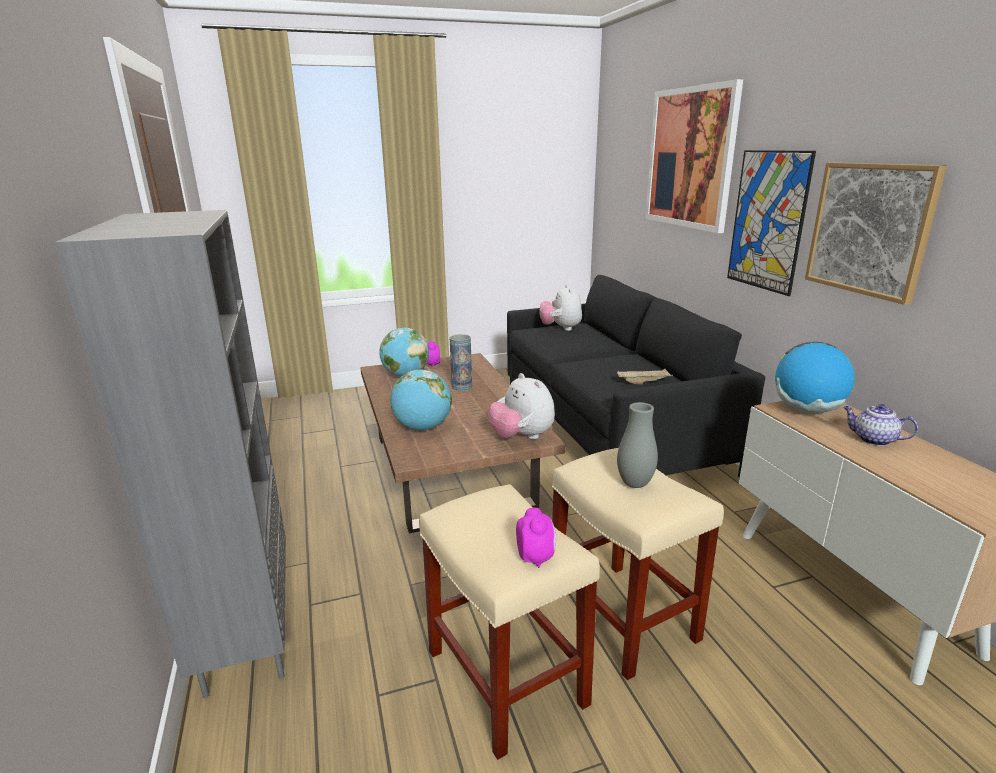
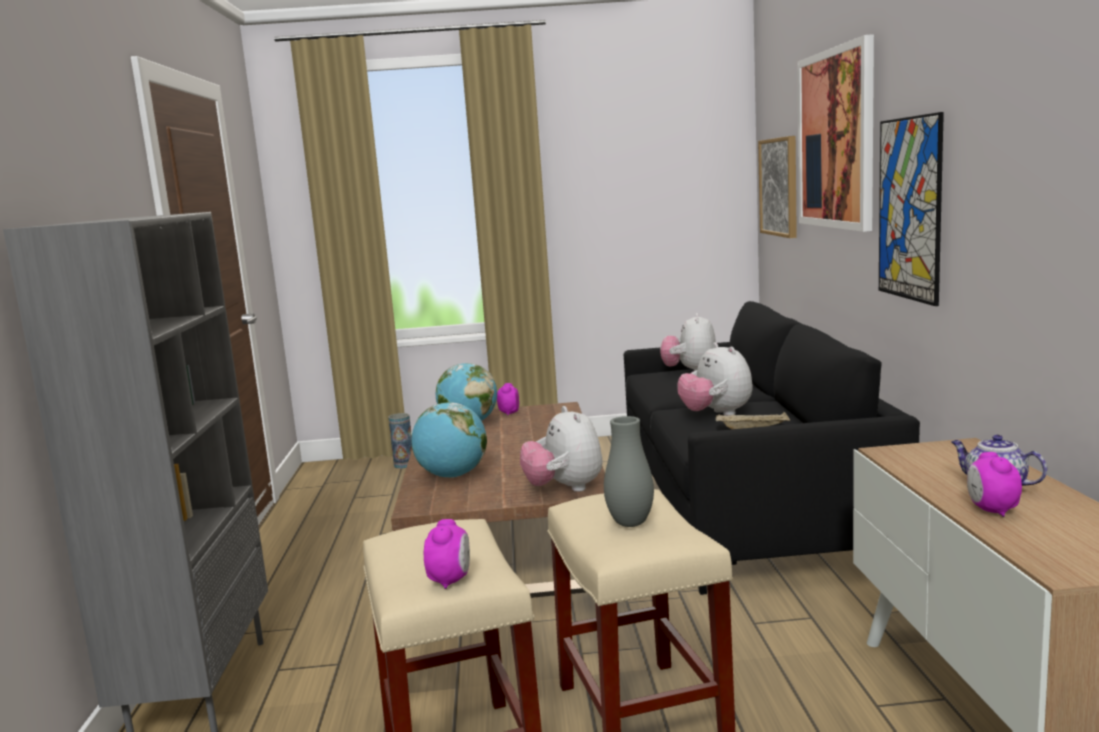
camera: 15 degrees right, 10 degrees down
(461, 386) = (528, 436): vase -> vase (404, 465)
(606, 368) = (716, 414): none -> plush toy
(807, 410) = (930, 454): globe -> none
(870, 229) = (1000, 205): picture -> picture (779, 187)
(888, 461) = (991, 510): none -> alarm clock

